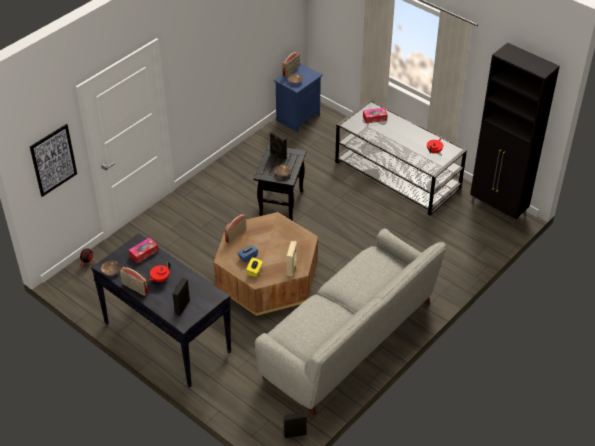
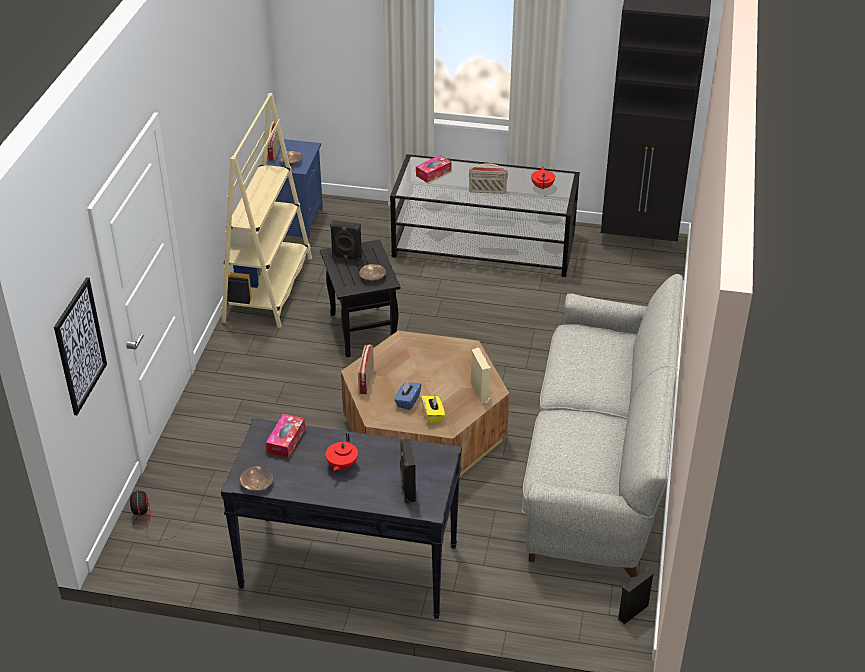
camera: 30 degrees left, 5 degrees down
(135, 288) = (315, 493): radio -> radio (487, 191)
(249, 156) = (268, 289): none -> beige bookcase

